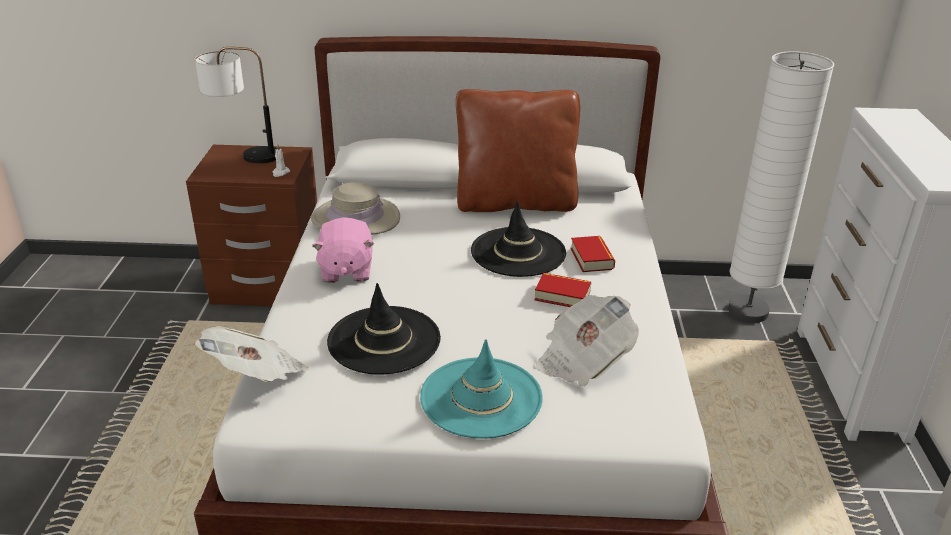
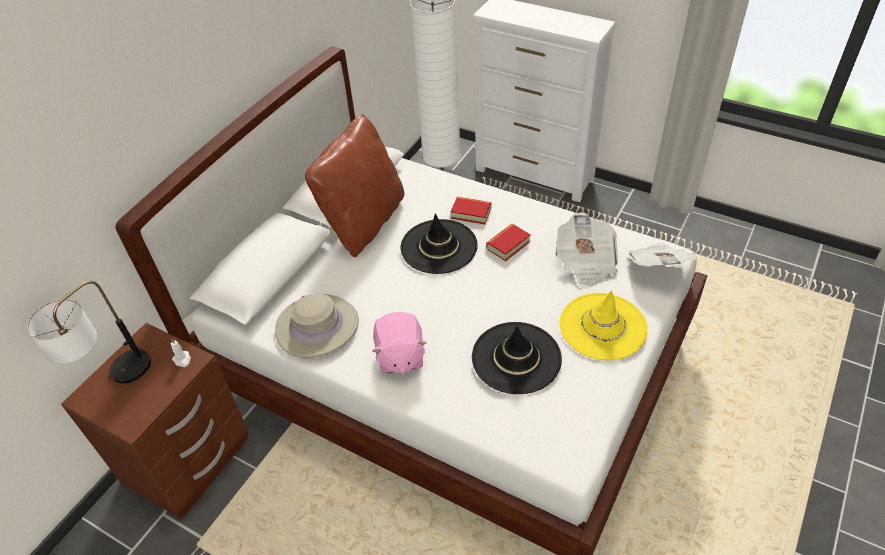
camera: 60 degrees left, 15 degrees up
(257, 375) = (522, 448): newspaper -> newspaper (658, 267)
(346, 271) = (400, 356): pink plush toy -> pink plush toy turned 60 degrees clockwise
(481, 397) = (602, 326): turquoise hat -> yellow hat

